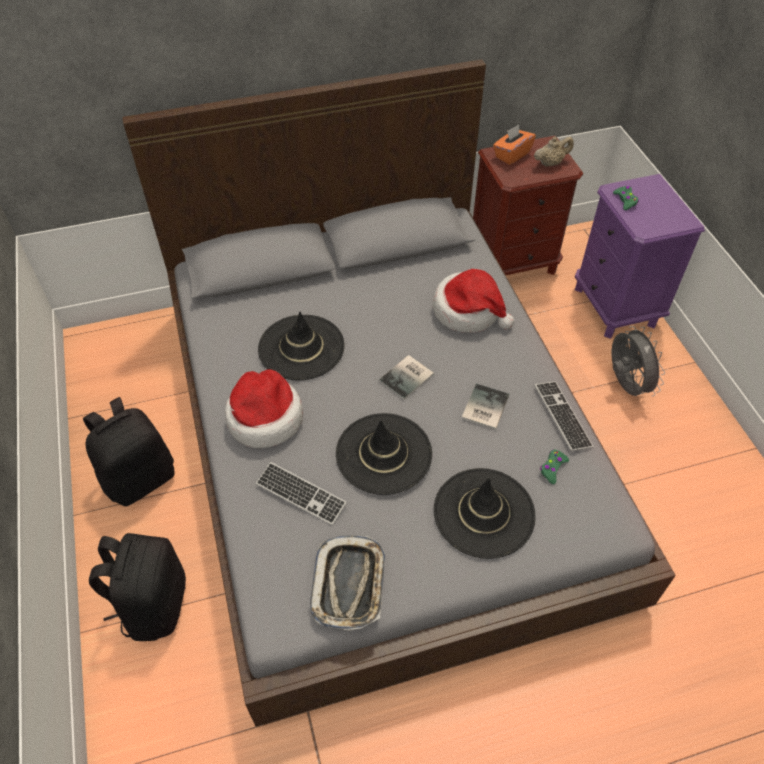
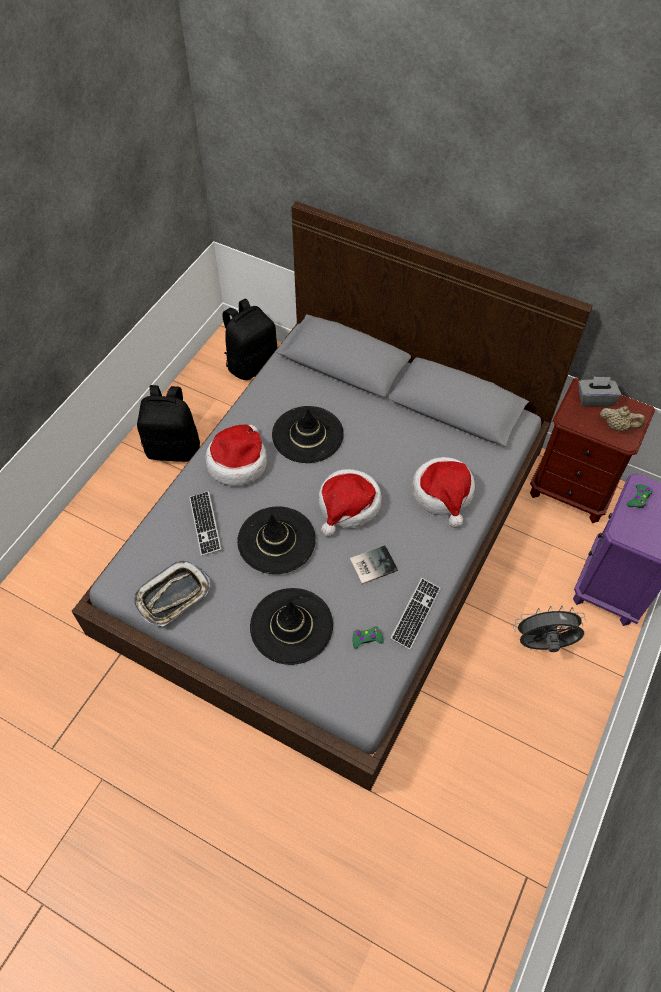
camera: 45 degrees right, 5 degrees up
(153, 604) = (109, 526): black backpack -> black backpack (252, 363)
(408, 378) = (348, 506): book -> hat
(512, 155) = (594, 399): orange tissue box -> grey tissue box
(625, 385) = (542, 645): grey fan -> grey fan turned 120 degrees counterclockwise

